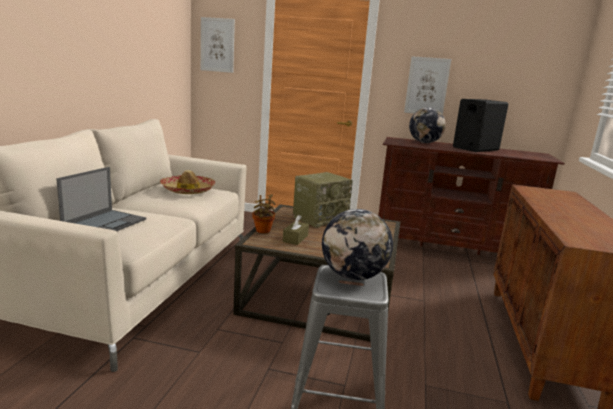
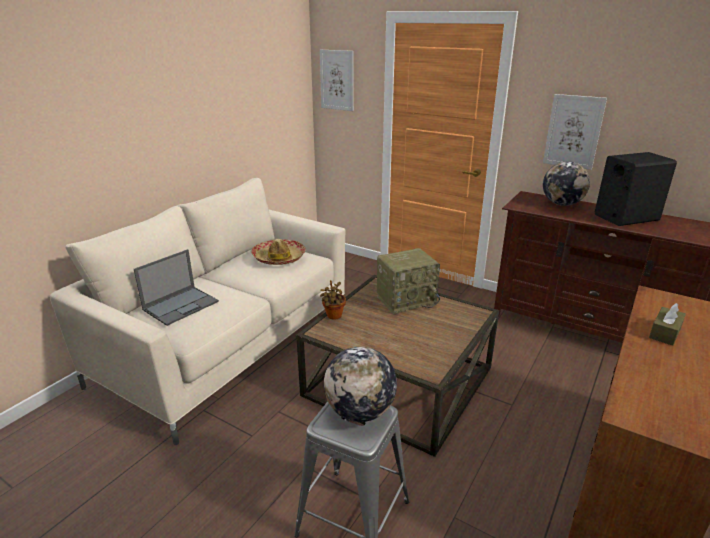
camera: 20 degrees right, 10 degrees up
(295, 238) = (361, 330): brown tissue box -> brown tissue box (665, 333)

